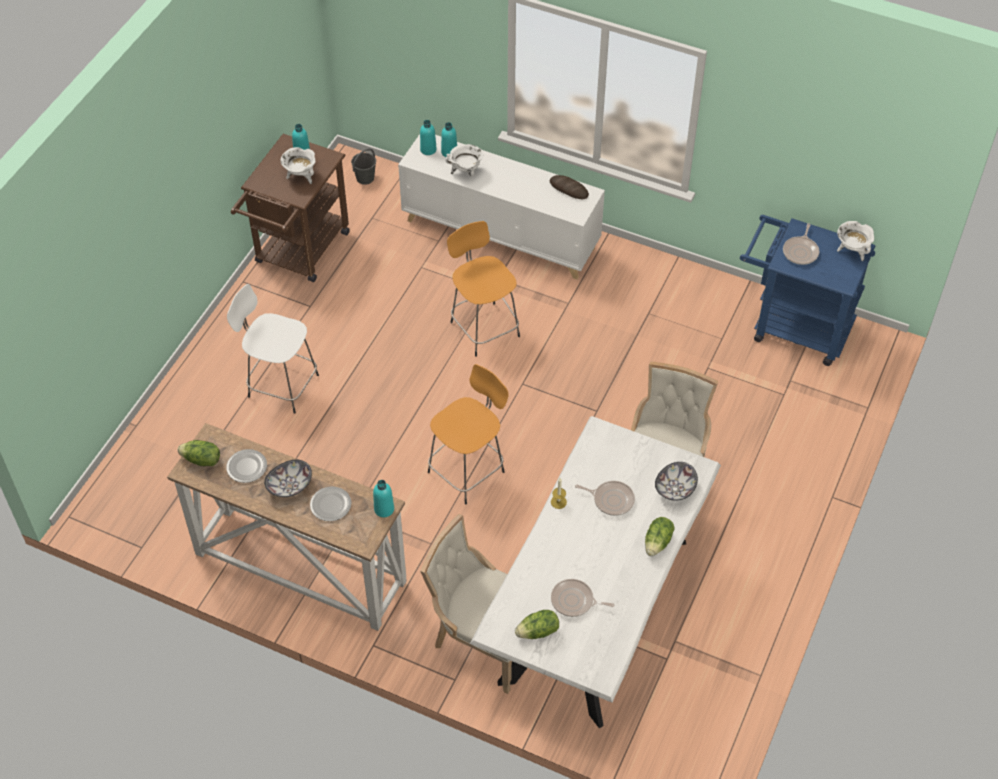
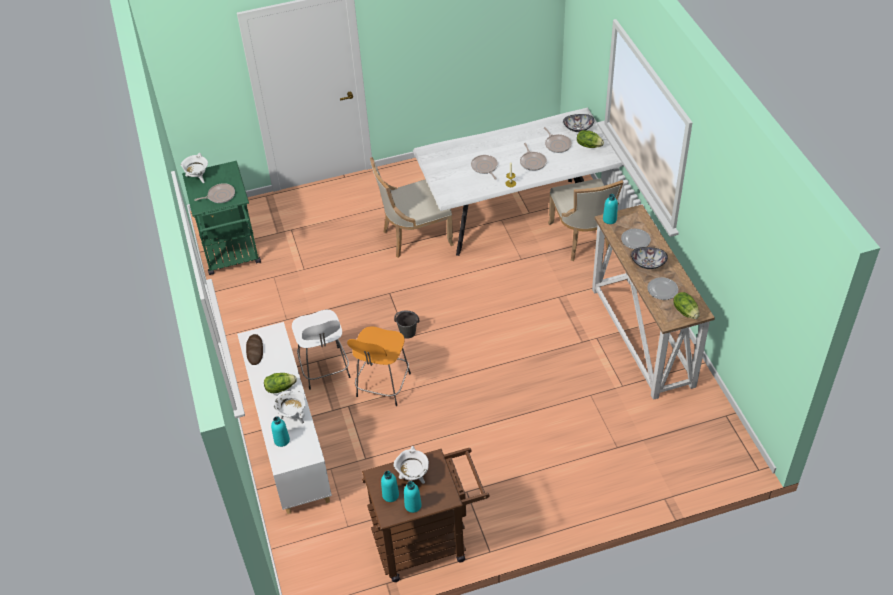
camera: 130 degrees left, 5 degrees down
(281, 385) = (544, 450): white stool -> white stool (324, 370)
(365, 178) = (310, 566): grey bucket -> grey bucket (407, 332)
(428, 150) = (291, 455): turquoise bottle -> turquoise bottle (413, 505)
(468, 470) = (495, 316): orange stool -> none
(571, 551) = (532, 162): none -> frying pan
(658, 542) = (488, 139): lettuce -> lettuce (280, 388)
(675, 489) = (450, 151): bowl -> bowl (578, 128)
(793, 326) = (231, 254): blue cart -> green cart

